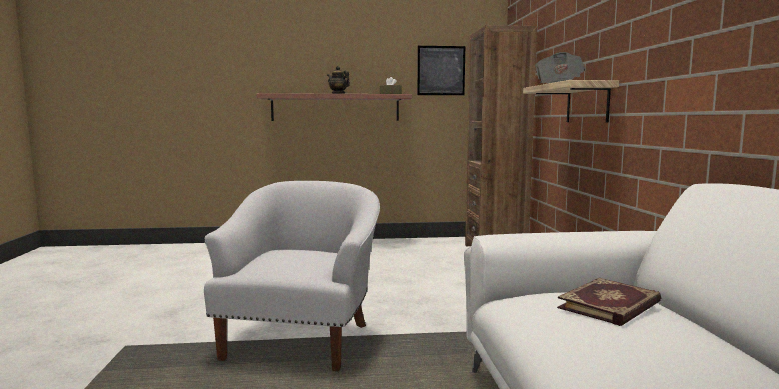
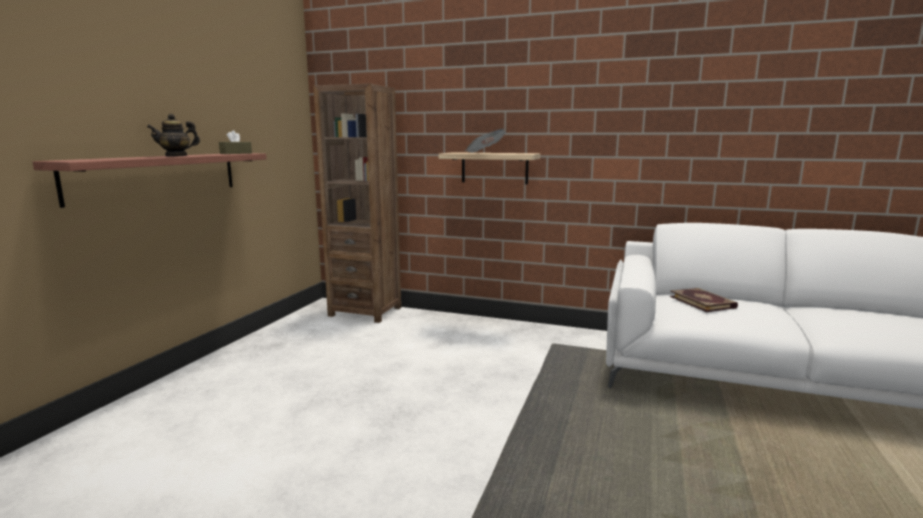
camera: 65 degrees left, 5 degrees up
(301, 339) = (504, 447): white armchair -> none
(441, 70) = (264, 121): picture -> none

